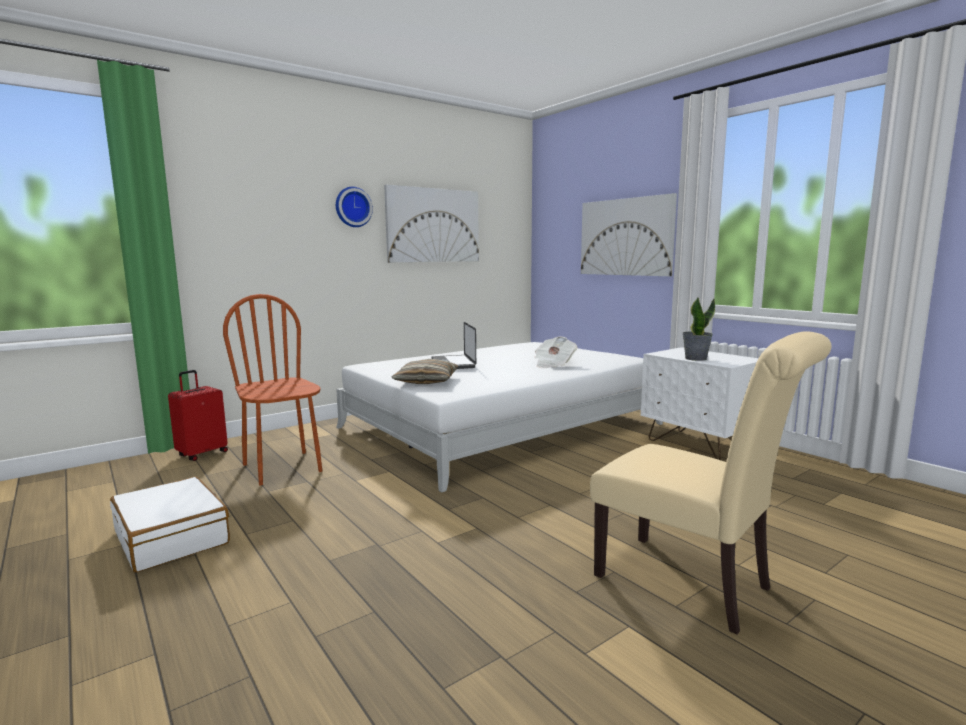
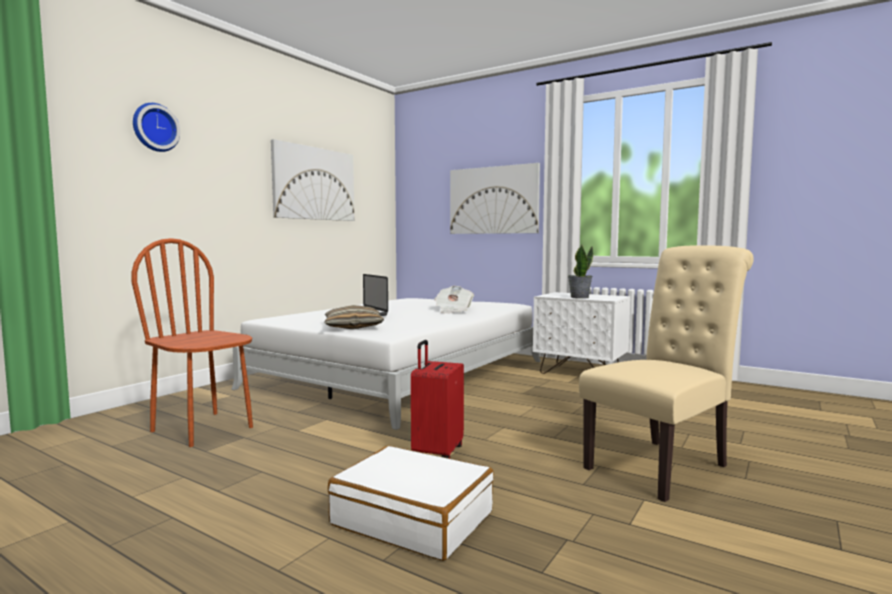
camera: 20 degrees left, 5 degrees down
(172, 537) = (126, 507): white suitcase -> white suitcase (413, 518)
(202, 454) = (85, 427): red suitcase -> red suitcase (436, 453)
(352, 207) = (241, 159): wall clock -> wall clock (154, 128)
(692, 585) = (663, 465): beige chair -> beige chair turned 60 degrees counterclockwise

